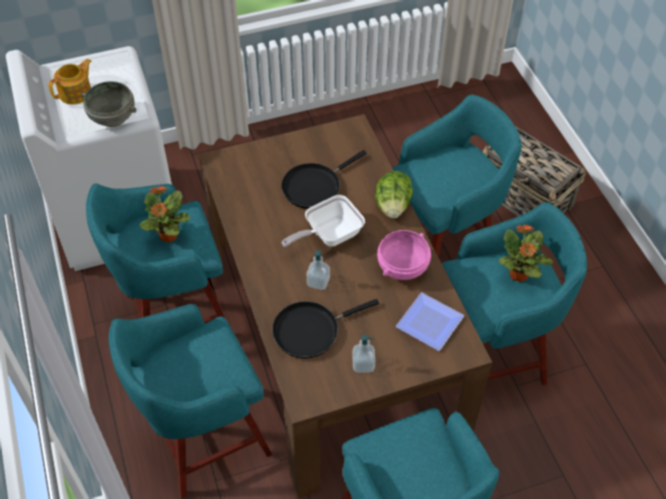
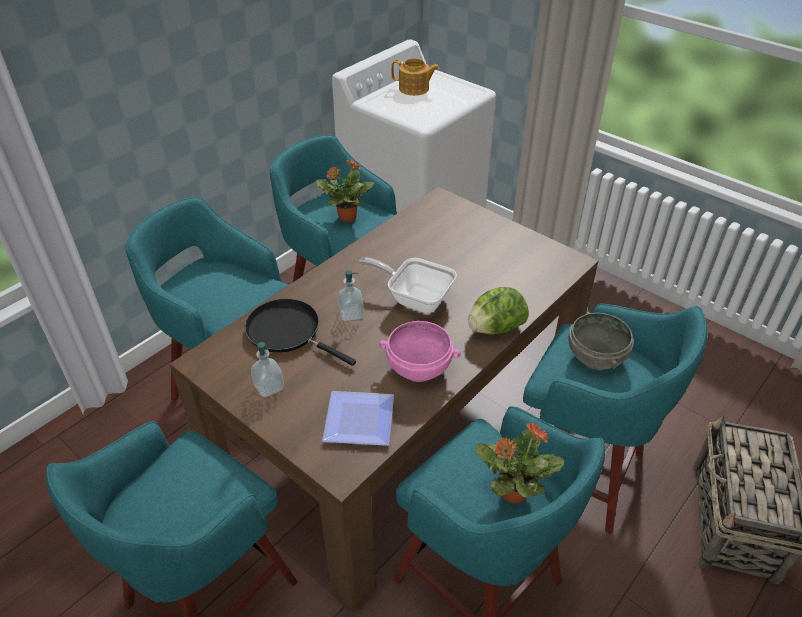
camera: 60 degrees right, 10 degrees down
(113, 117) = (407, 112): grey bowl -> grey bowl (596, 357)
(314, 186) = (468, 265): black frying pan -> none

